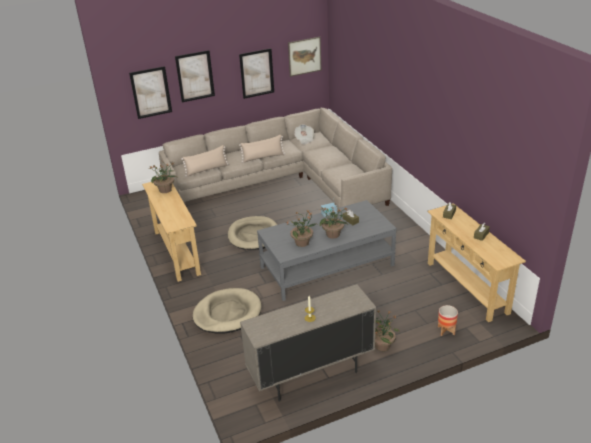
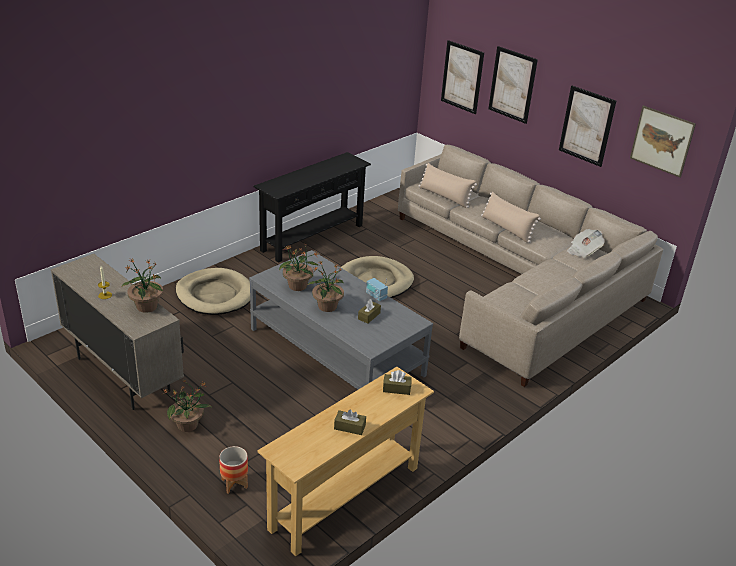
camera: 65 degrees right, 0 degrees up
(165, 190) = (341, 167): potted plant -> potted plant (146, 307)
(176, 252) = (312, 237): beige console table -> black console table

